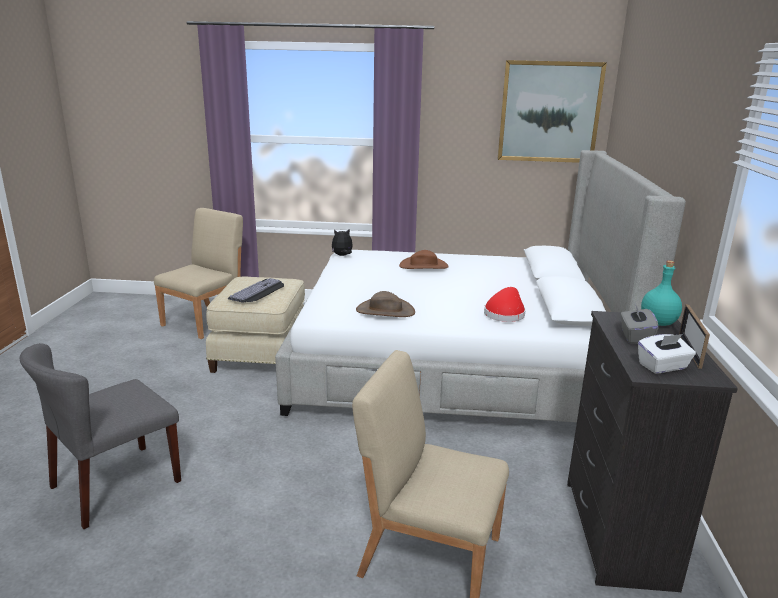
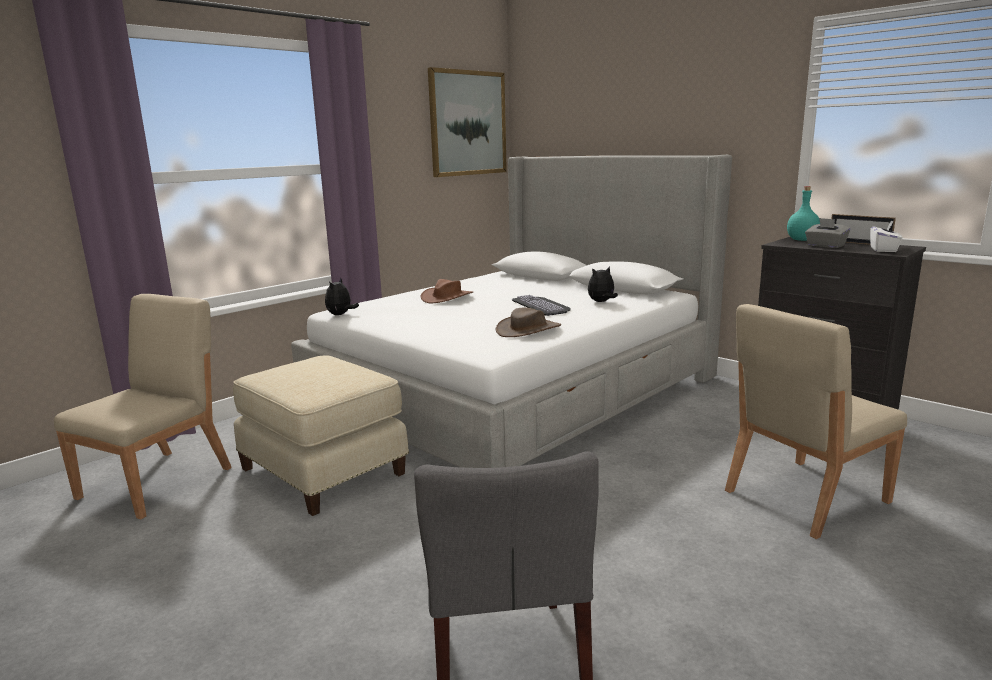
camera: 50 degrees left, 5 degrees down
(206, 321) = (158, 482): beige chair -> beige chair turned 45 degrees clockwise
(259, 291) = (329, 373): keyboard -> keyboard (543, 305)
(505, 313) = (601, 302): red hat -> plush toy

